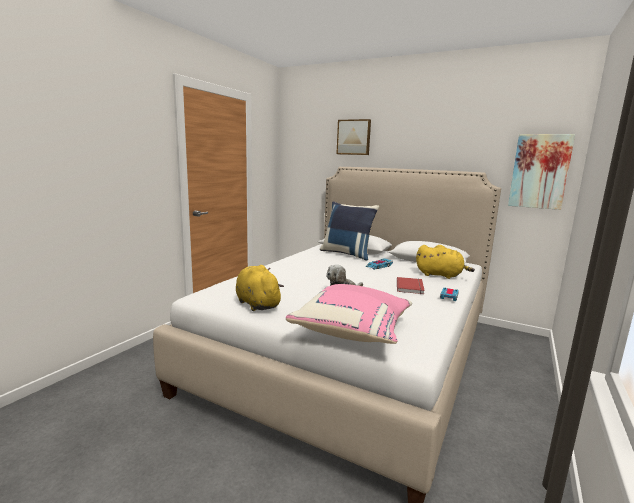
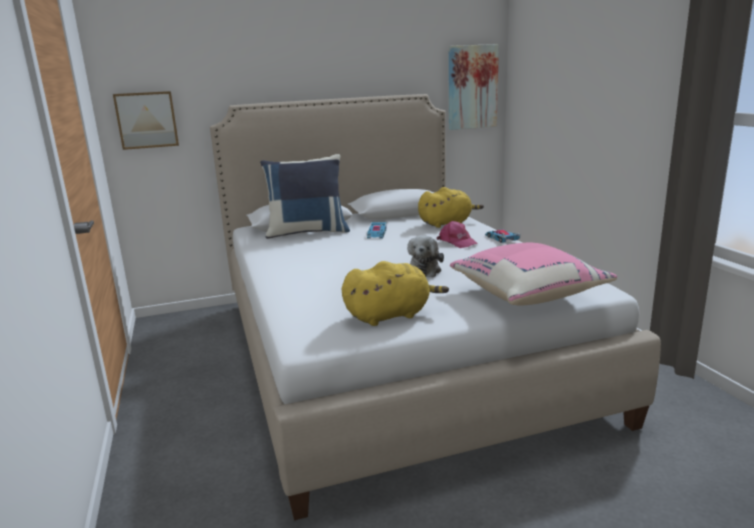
camera: 45 degrees left, 5 degrees up
(257, 304) = (391, 315): yellow plush toy -> yellow plush toy turned 150 degrees clockwise
(354, 137) = (239, 57): picture -> picture (147, 120)
(411, 287) = (457, 242): red book -> pink cap

